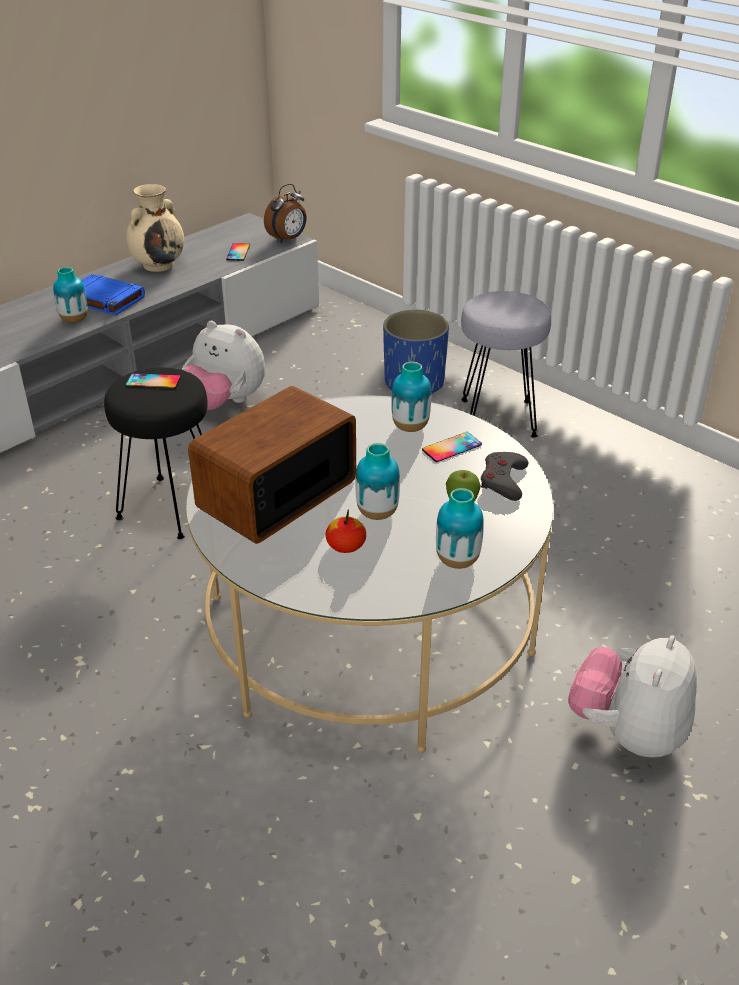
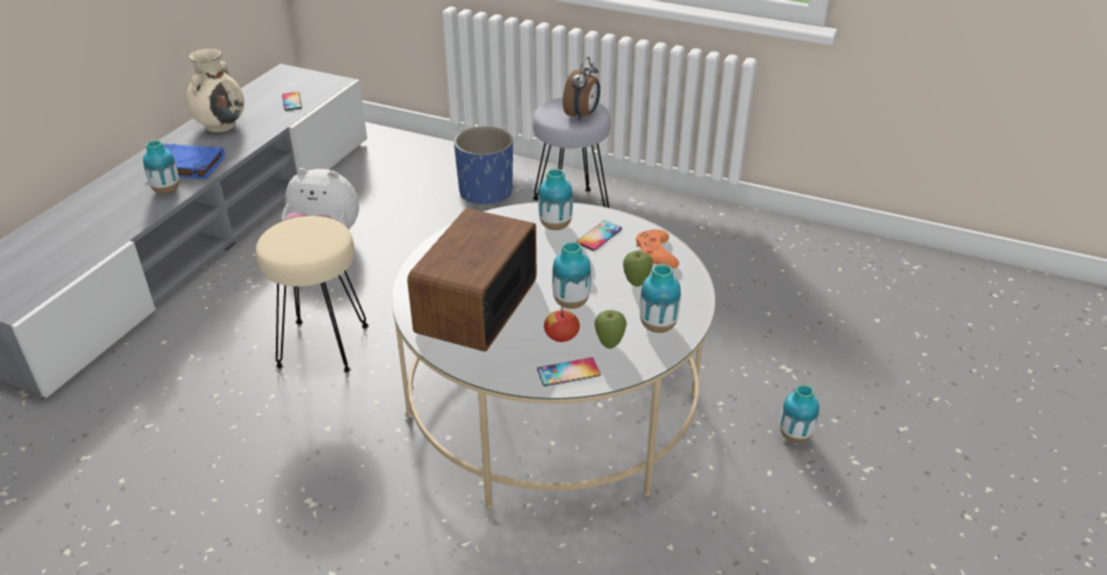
camera: 20 degrees left, 0 degrees up
(153, 381) = (298, 231): phone -> phone (568, 372)
(171, 506) = (323, 345): black stool -> beige stool
(288, 239) = (332, 82): alarm clock -> alarm clock (582, 115)
(391, 568) = (609, 345): none -> apple
(503, 480) = (655, 254): grey game controller -> orange game controller
(627, 732) = (795, 436): plush toy -> vase

